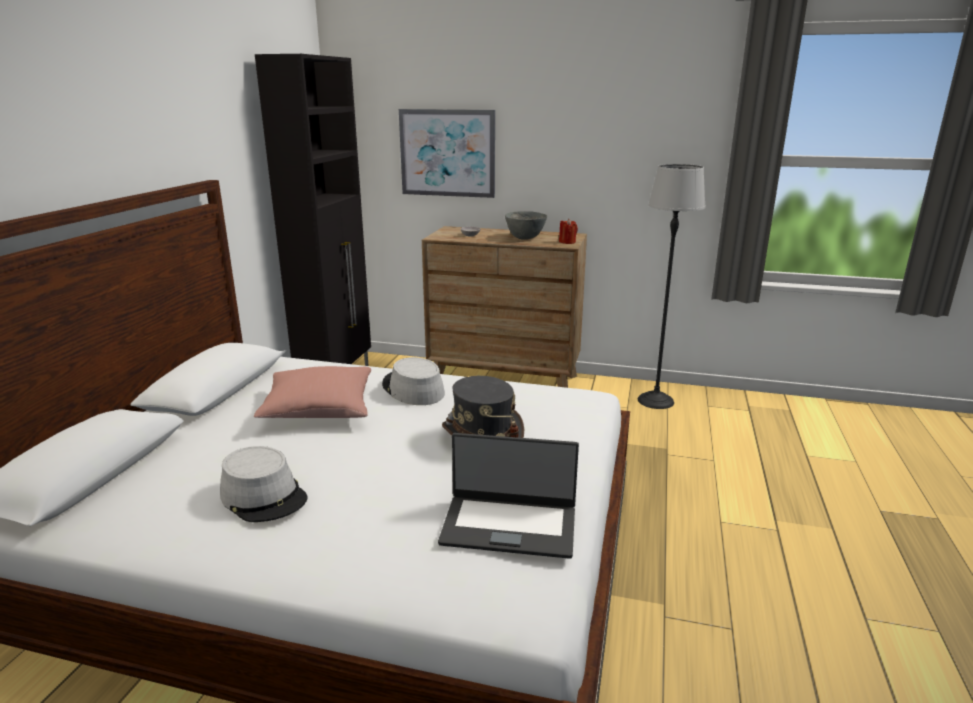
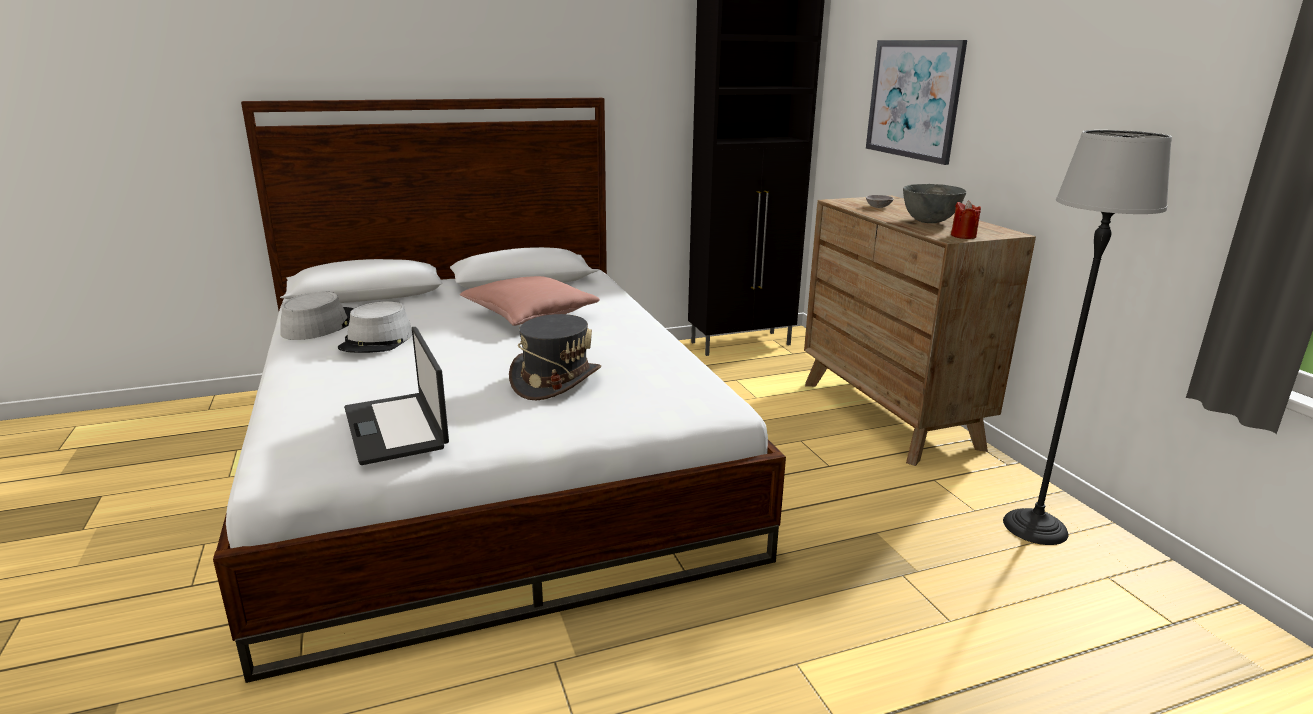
camera: 55 degrees right, 0 degrees up
(412, 389) = (612, 331): grey hat -> grey hat (320, 325)

